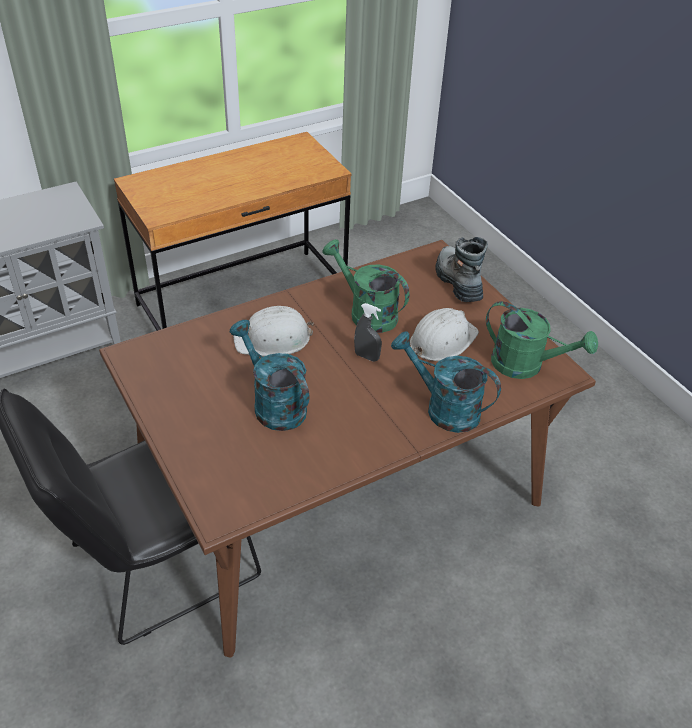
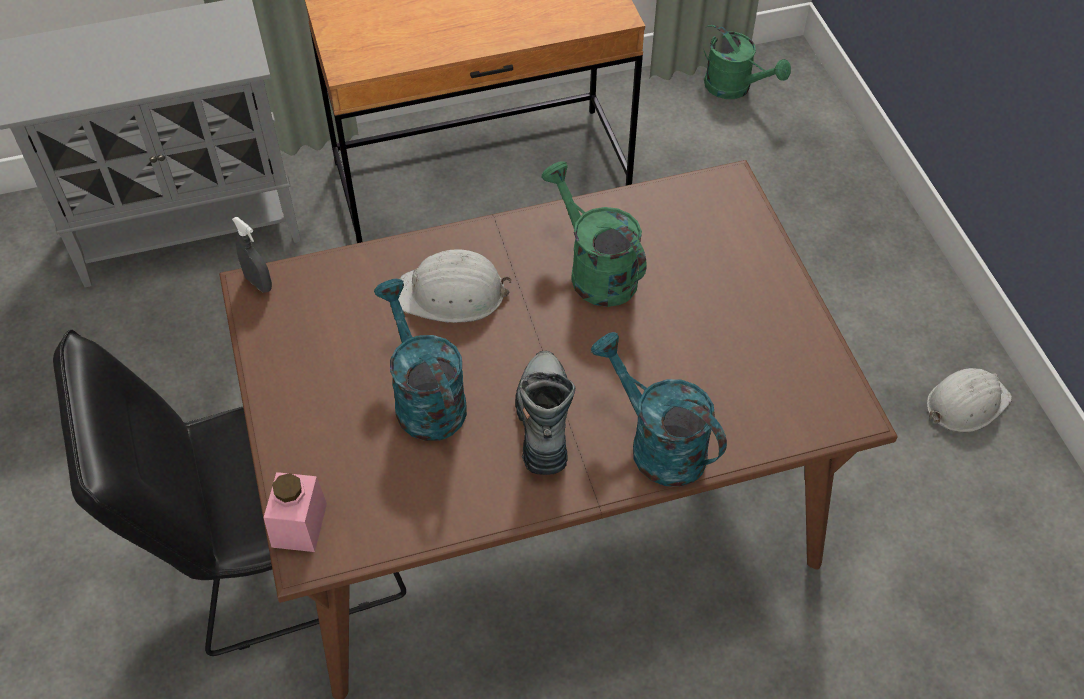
camera: 15 degrees right, 10 degrees up
(207, 499) = (299, 525): none -> pink jar
(366, 356) = (574, 343): grey spray bottle -> grey spray bottle (259, 283)
(442, 340) = (690, 333): white hard hat -> white hard hat (965, 403)
(457, 282) = (745, 238): boot -> boot (544, 420)
(526, 366) = (800, 395): green watering can -> green watering can (735, 88)

